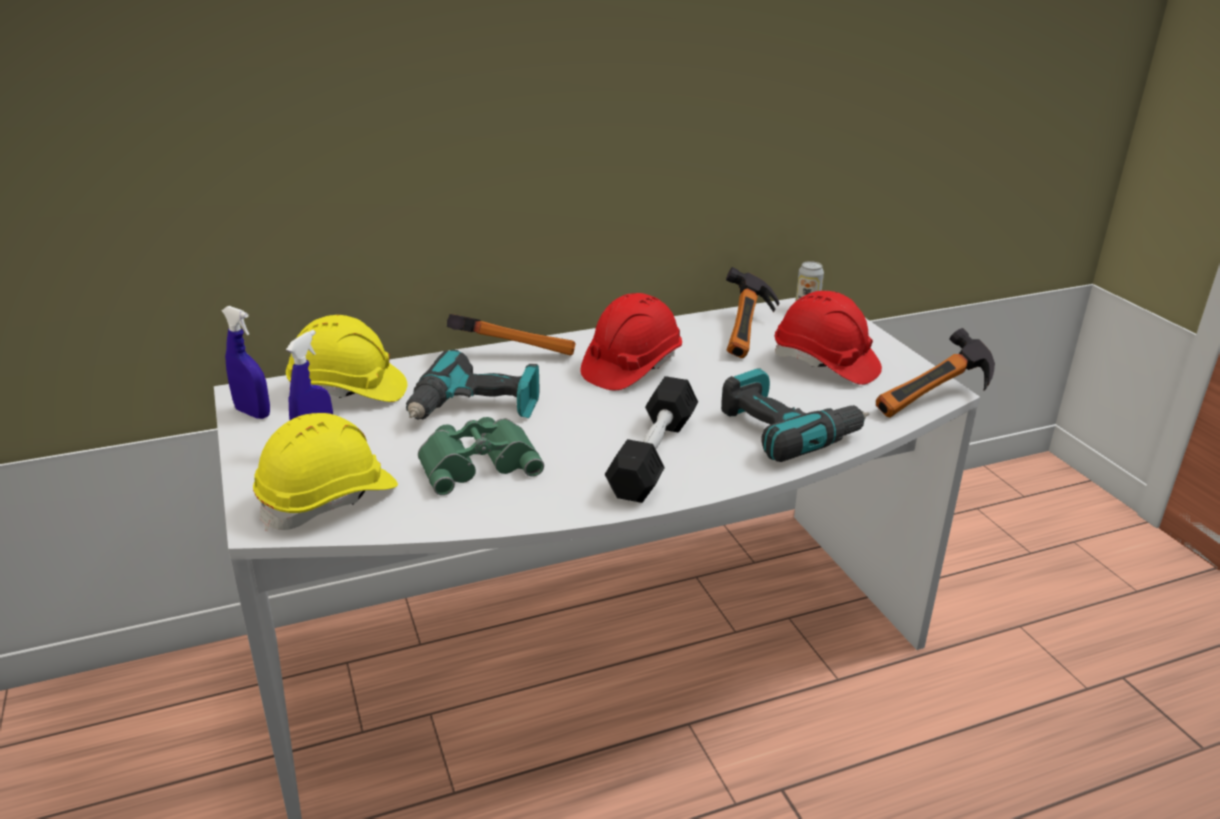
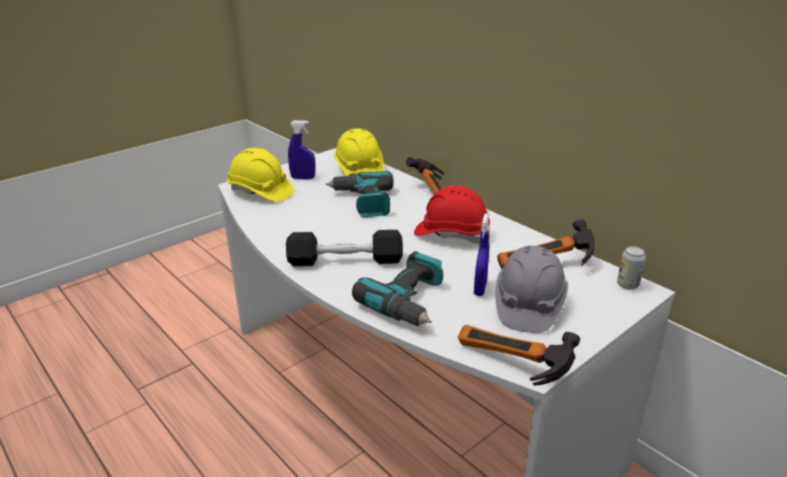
camera: 70 degrees right, 0 degrees up
(253, 413) = (324, 159): blue spray bottle -> blue spray bottle (480, 289)
(478, 462) = (310, 215): green binoculars -> none
(825, 364) = (528, 305): red hard hat -> grey hard hat

